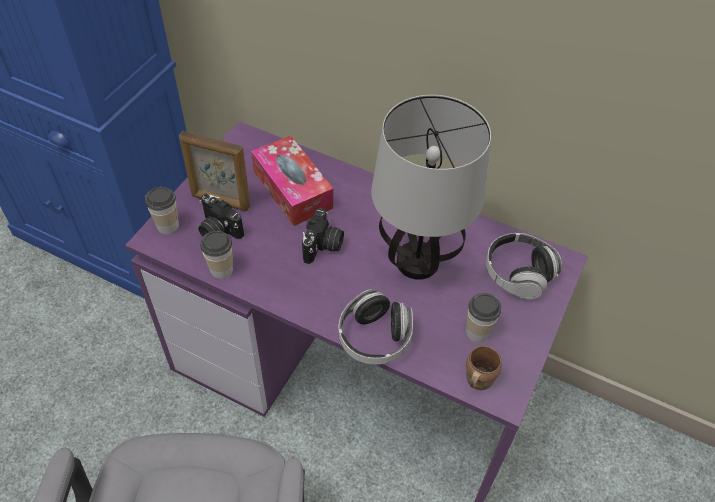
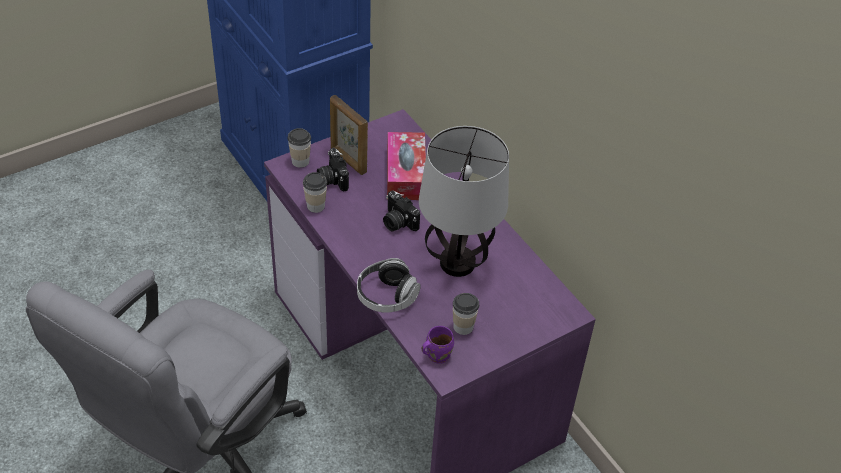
camera: 30 degrees right, 5 degrees down
(323, 246) = (397, 222): camera -> camera turned 90 degrees clockwise
(476, 379) = (436, 355): brown mug -> purple mug
(518, 274) = (527, 305): headphones -> none

